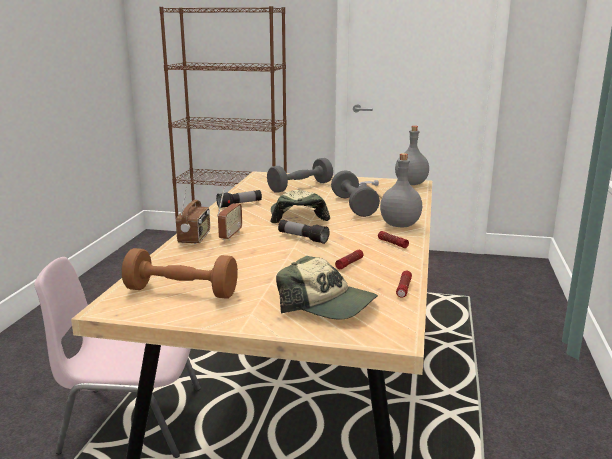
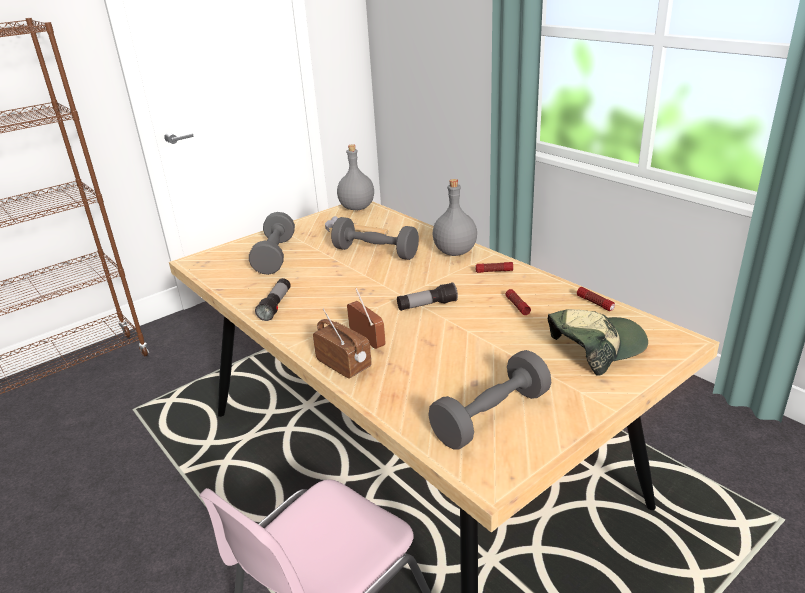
camera: 50 degrees left, 10 degrees up
(181, 292) = (491, 417): brown dumbbell -> grey dumbbell
(297, 216) = (361, 287): cap -> none

